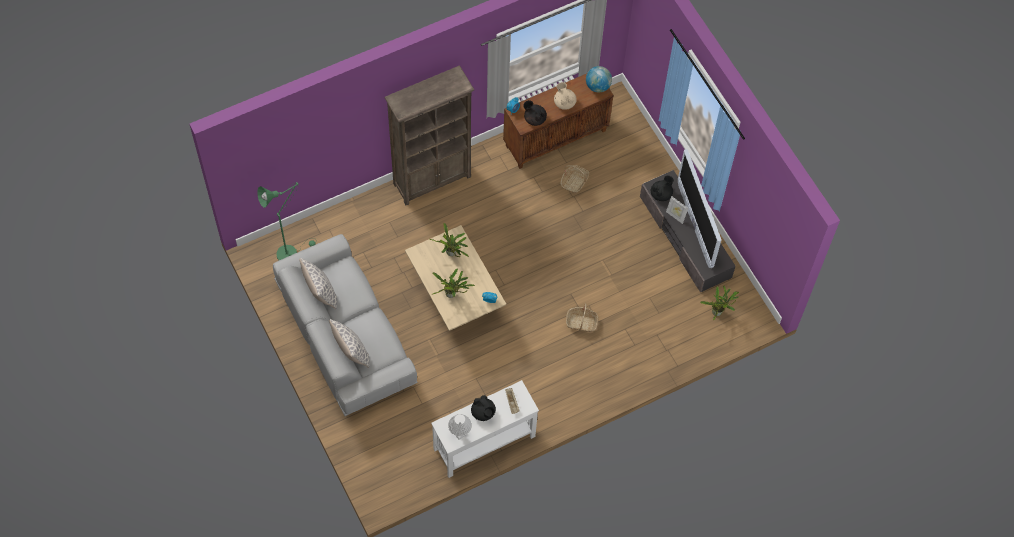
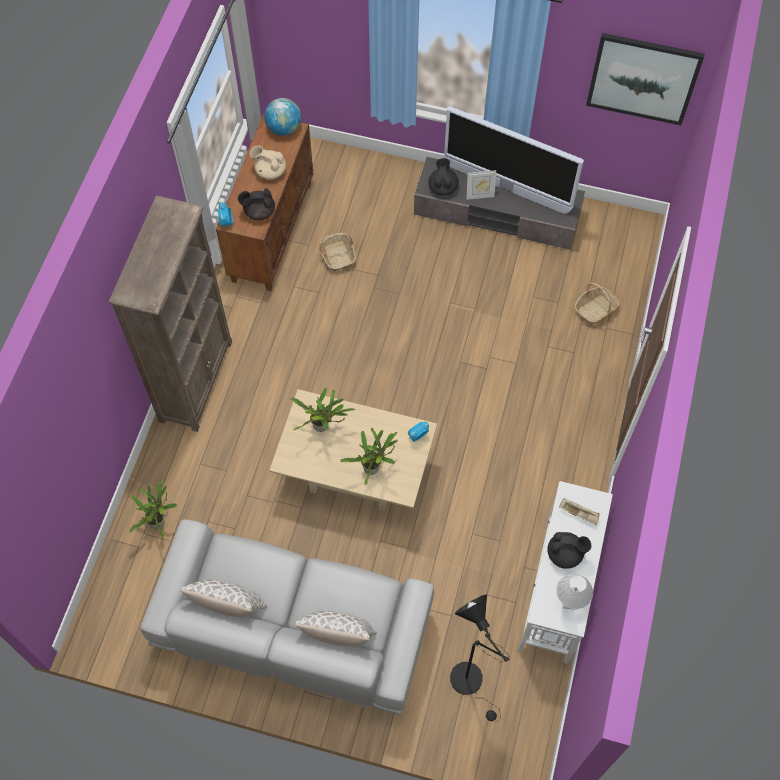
camera: 45 degrees left, 0 degrees up
(290, 252) = (127, 599): green floor lamp -> none
(395, 440) = (471, 683): none -> black floor lamp
(581, 322) = (503, 379): basket -> basket (595, 309)
(718, 312) = (606, 252): potted plant -> potted plant (159, 521)
(777, 221) = (643, 78): none -> picture

